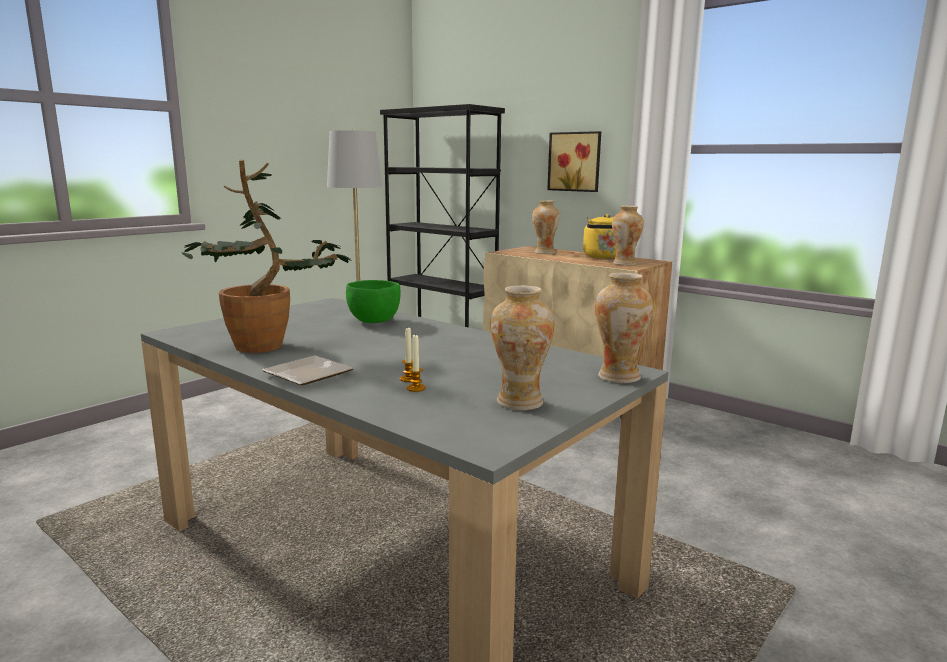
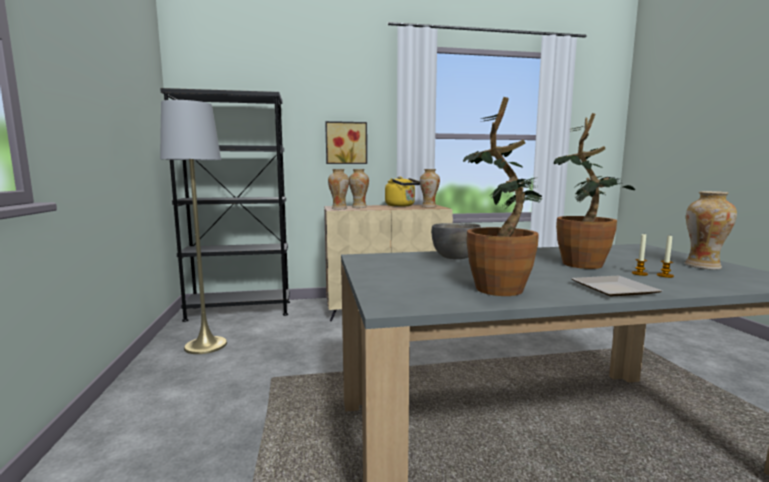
camera: 50 degrees left, 5 degrees down
(374, 321) = (455, 258): green bowl -> grey bowl
(436, 357) = (584, 263): none -> potted plant
(618, 377) = (652, 249): vase -> vase (339, 208)

